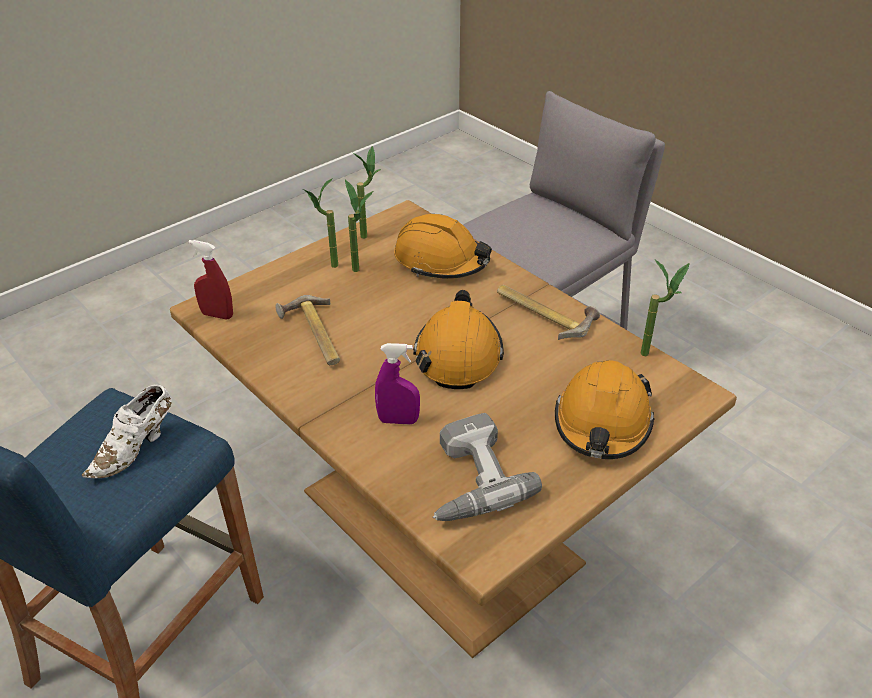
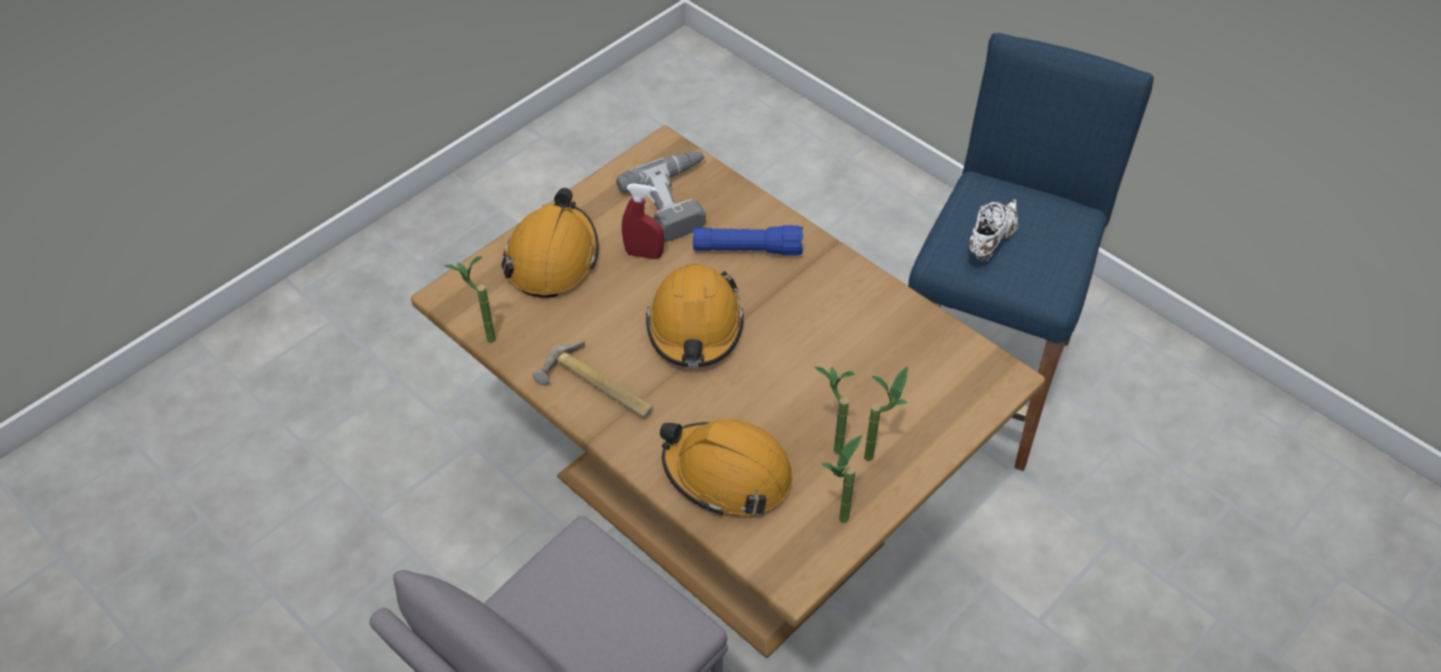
camera: 175 degrees right, 10 degrees up
(217, 315) = (981, 366): red spray bottle -> red spray bottle (644, 254)
(313, 335) = (859, 343): hammer -> none
(398, 420) = (747, 250): purple spray bottle -> blue flashlight

